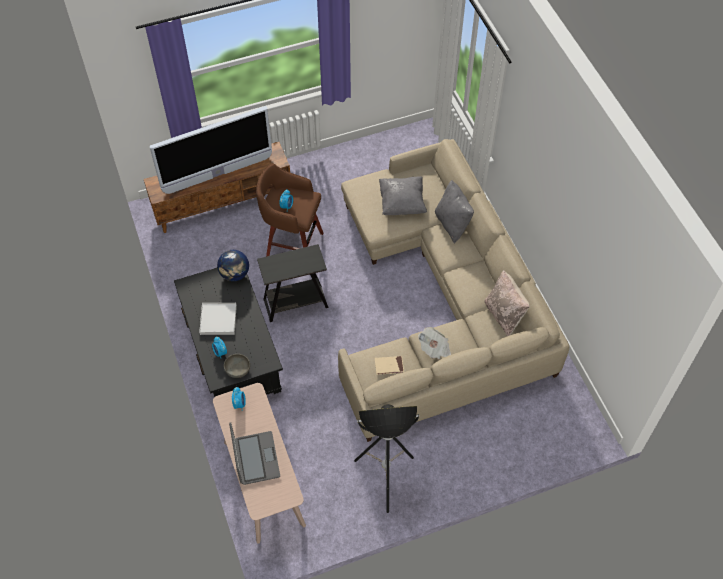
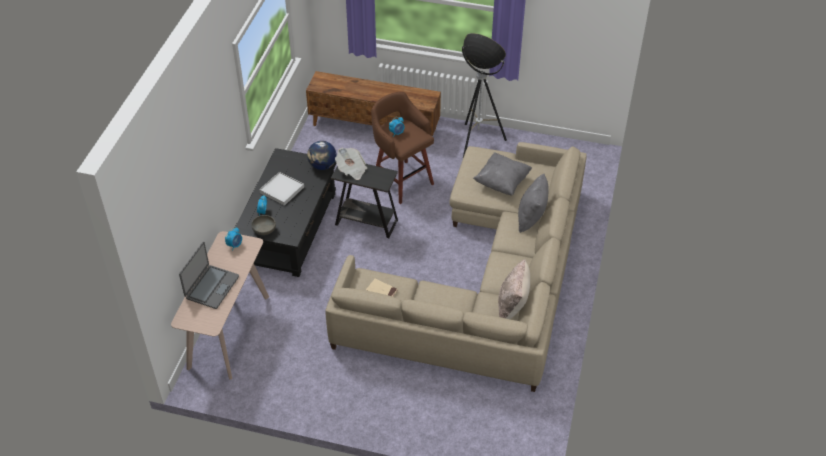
camera: 35 degrees right, 10 degrees down
(218, 175) = (372, 93): television -> none
(385, 478) = (321, 383): floor lamp -> floor lamp (477, 142)
(434, 349) = (429, 299): newspaper -> newspaper (351, 170)

